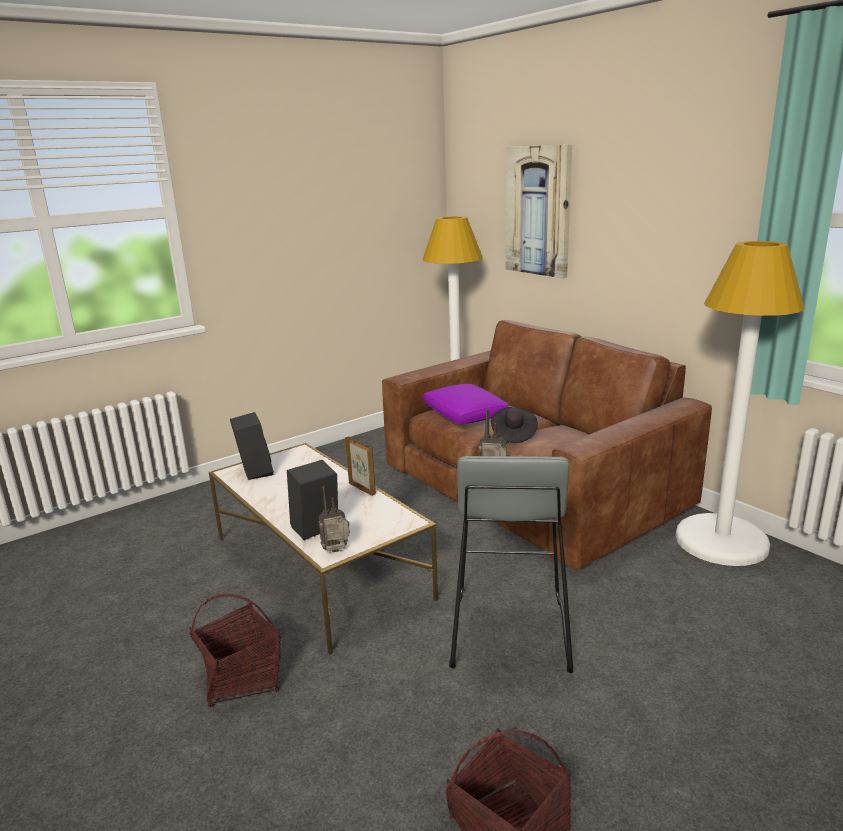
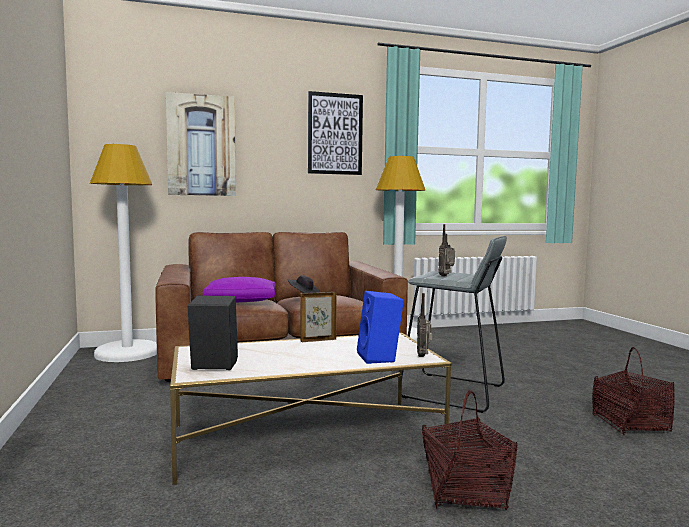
camera: 70 degrees left, 15 degrees down
(315, 531) = (380, 358): black speaker -> blue speaker
(696, 192) = (335, 134): none -> picture

